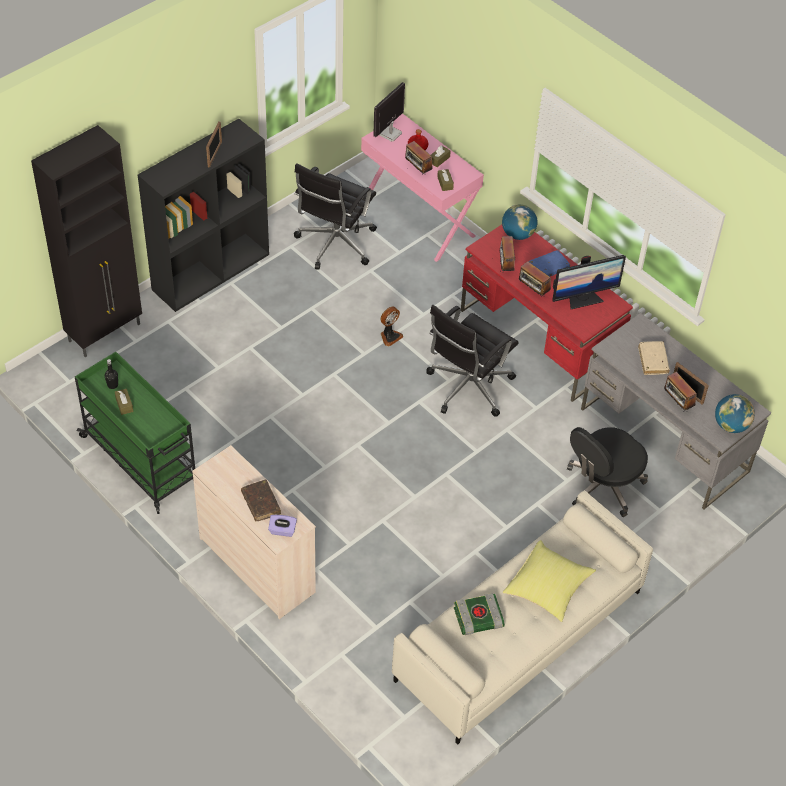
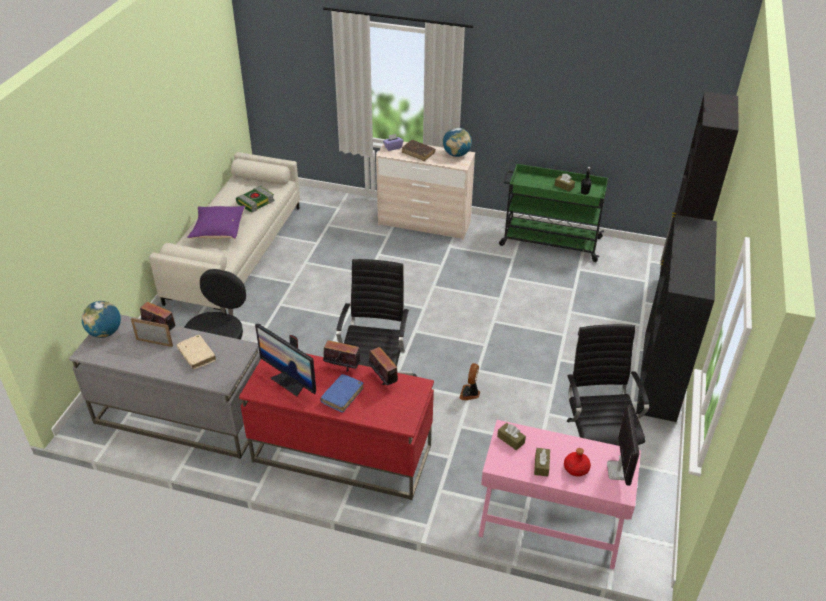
camera: 150 degrees right, 10 degrees down
(215, 154) = (686, 260): picture frame -> none
(417, 170) = (550, 440): radio -> none
(518, 234) = (395, 416): globe -> globe (456, 154)
(548, 589) = (218, 230): yellow pillow -> purple pillow
(583, 299) = (290, 382): monitor -> monitor turned 90 degrees counterclockwise

